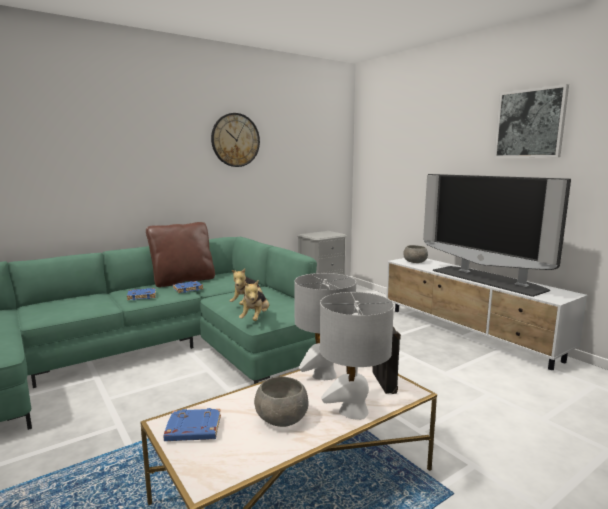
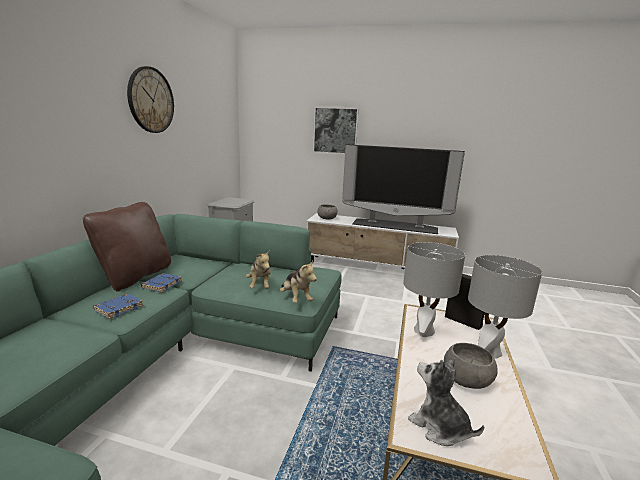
camera: 40 degrees left, 5 degrees up
(192, 430) = (439, 427): blue book -> plush toy
(530, 123) = (416, 108): picture -> picture (335, 130)

